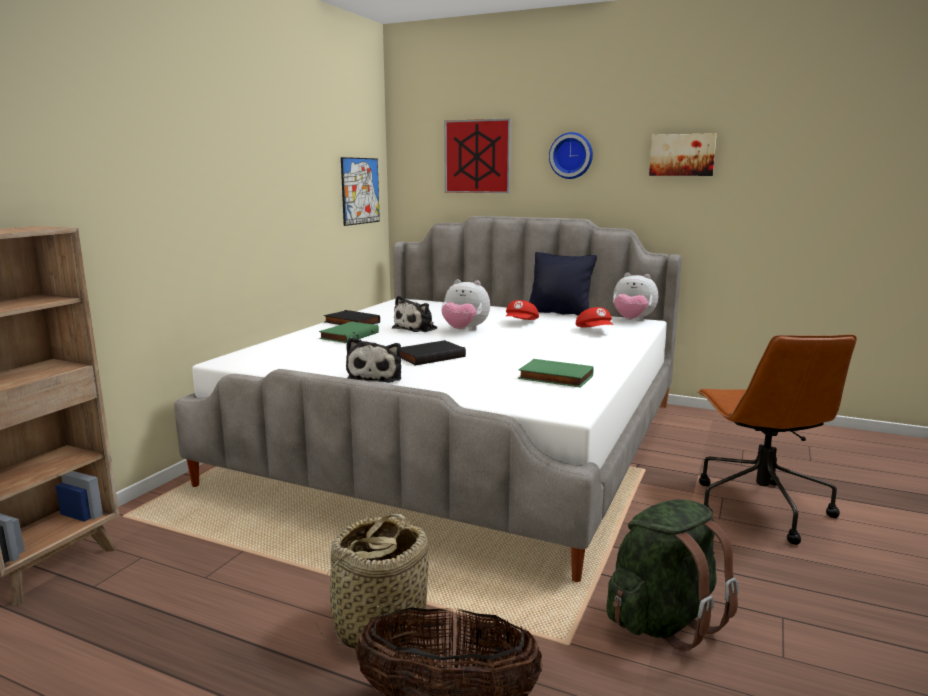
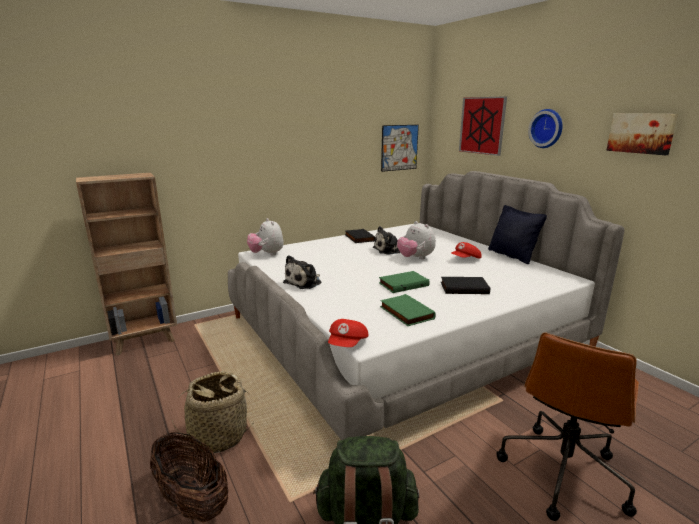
camera: 35 degrees right, 5 degrees up
(348, 335) = (341, 248): green book -> green book (403, 284)
(430, 356) = (359, 274): black book -> black book (464, 287)
(595, 331) = (510, 279): red cap -> red cap (348, 344)
(632, 321) = (561, 275): plush toy -> plush toy (267, 254)

